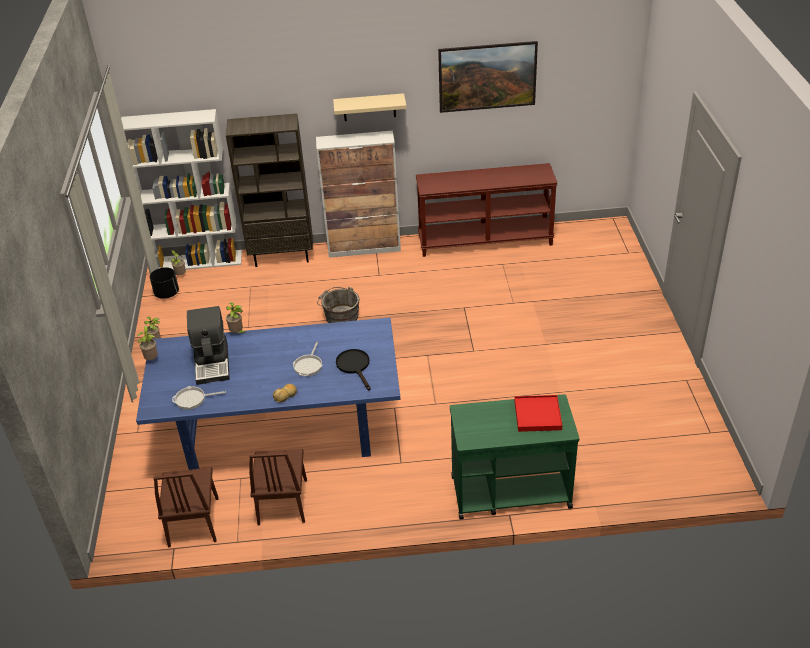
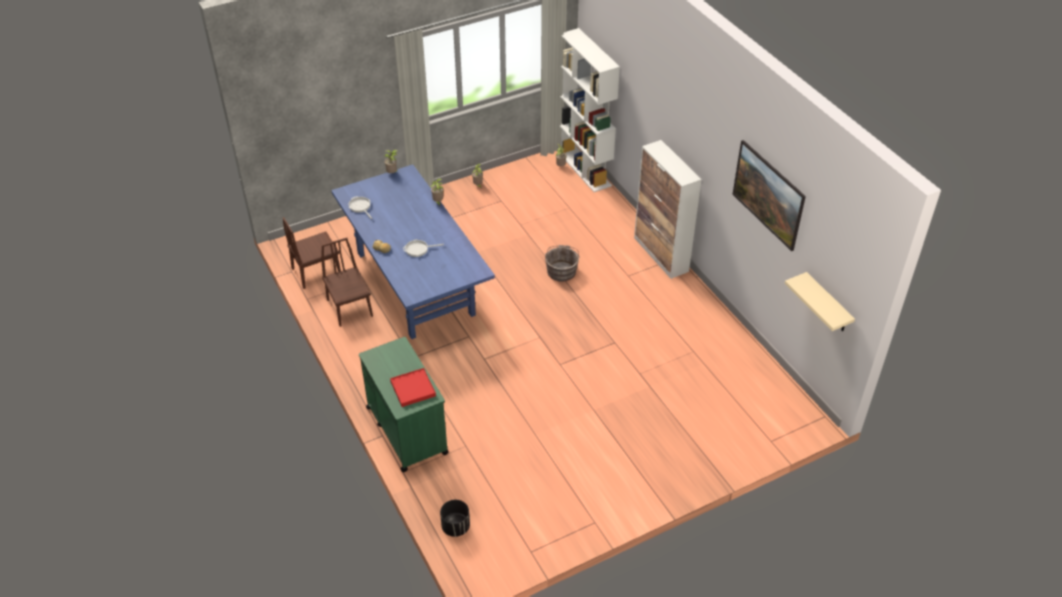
camera: 65 degrees right, 5 degrees up
(167, 293) = (535, 168): black planter -> black planter (456, 527)
(213, 363) = (401, 202): coffee machine -> none
(282, 256) = (618, 211): brown bookcase -> none
(282, 501) = (349, 308): brown chair -> brown chair turned 90 degrees clockwise
(355, 366) = (427, 273): black frying pan -> none
(369, 107) = (696, 147): beige shelf -> beige shelf (827, 304)
(485, 240) = (723, 330): brown console table -> none

